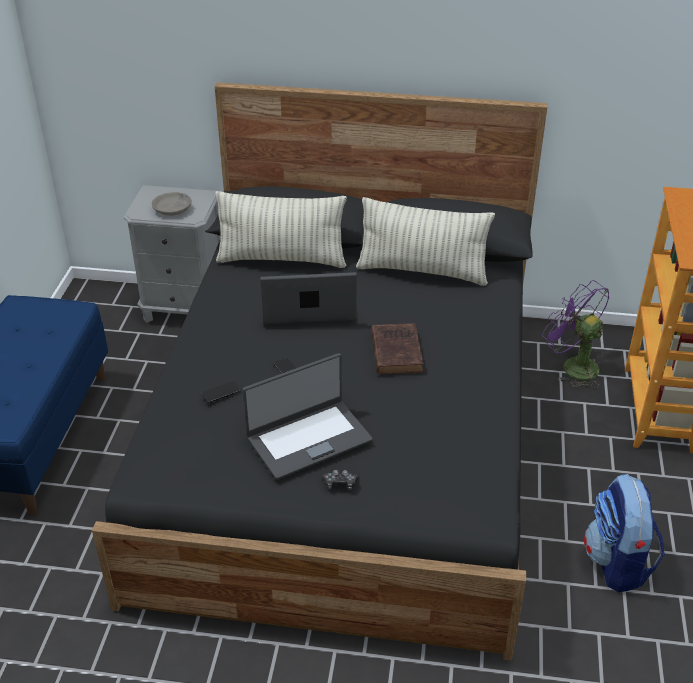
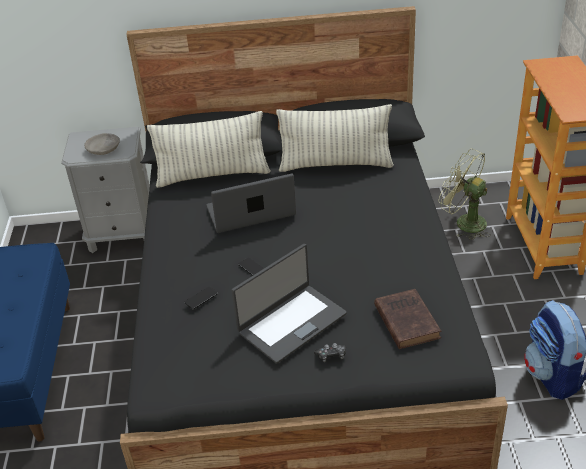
camera: 10 degrees left, 0 degrees up
(396, 351) = (338, 234): brown book -> brown book (406, 320)
(573, 366) = (464, 222): purple fan -> green fan

